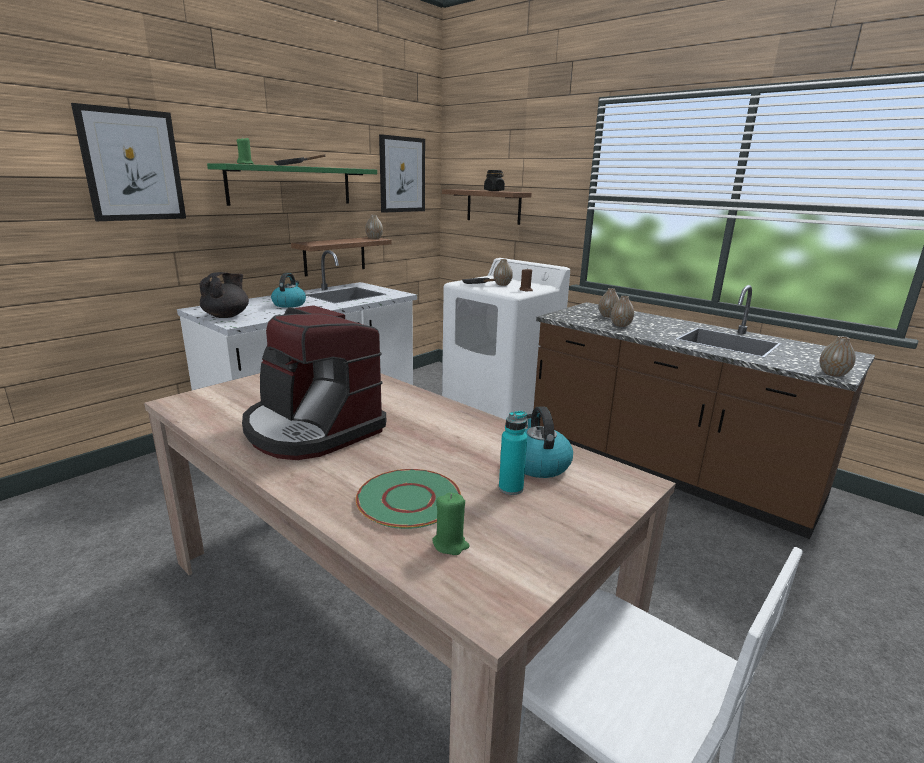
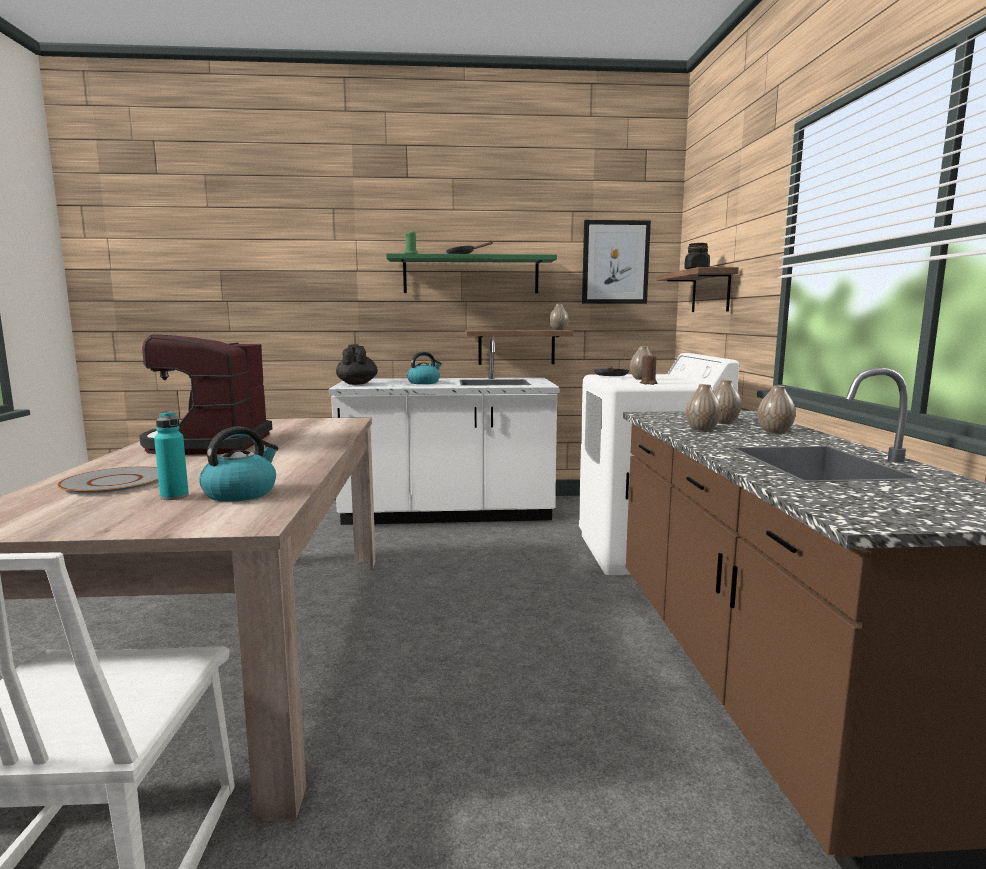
camera: 45 degrees right, 10 degrees down
(132, 165) = (329, 260): picture -> none
(227, 316) = (357, 383): black teapot -> black teapot turned 75 degrees counterclockwise
(408, 499) = (115, 482): green plate -> grey plate
(450, 544) = (49, 503): green candle -> none
(833, 374) = (857, 517): vase -> vase (774, 431)

